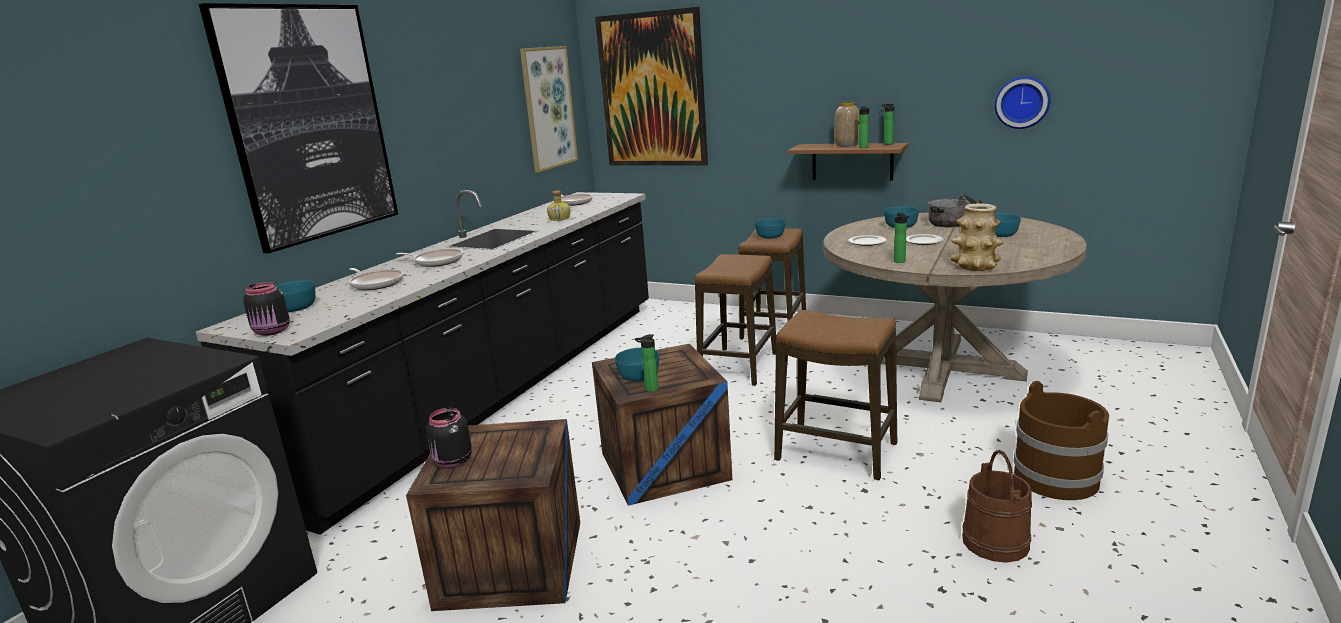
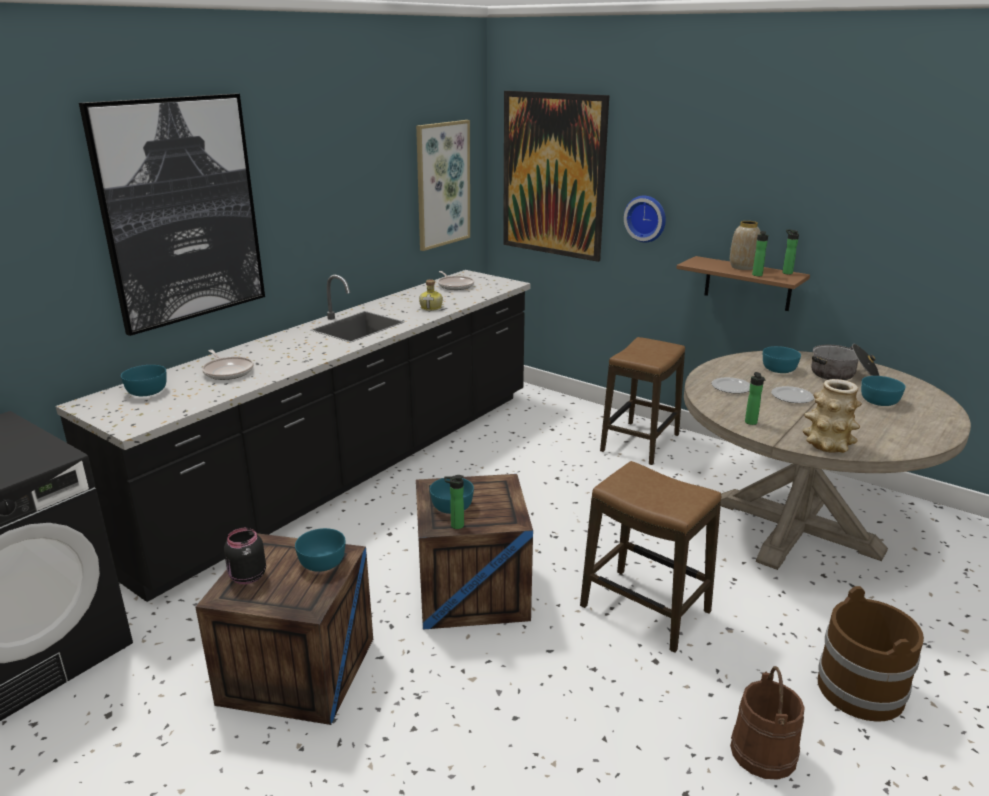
camera: 10 degrees right, 5 degrees up
(272, 332) = (116, 420): black jar -> none
(436, 262) = (292, 350): frying pan -> none
(738, 366) = (586, 485): stool -> none
(770, 236) = (646, 351): turquoise bowl -> turquoise bowl (321, 562)
(1022, 102) = (941, 252): wall clock -> wall clock (646, 218)

